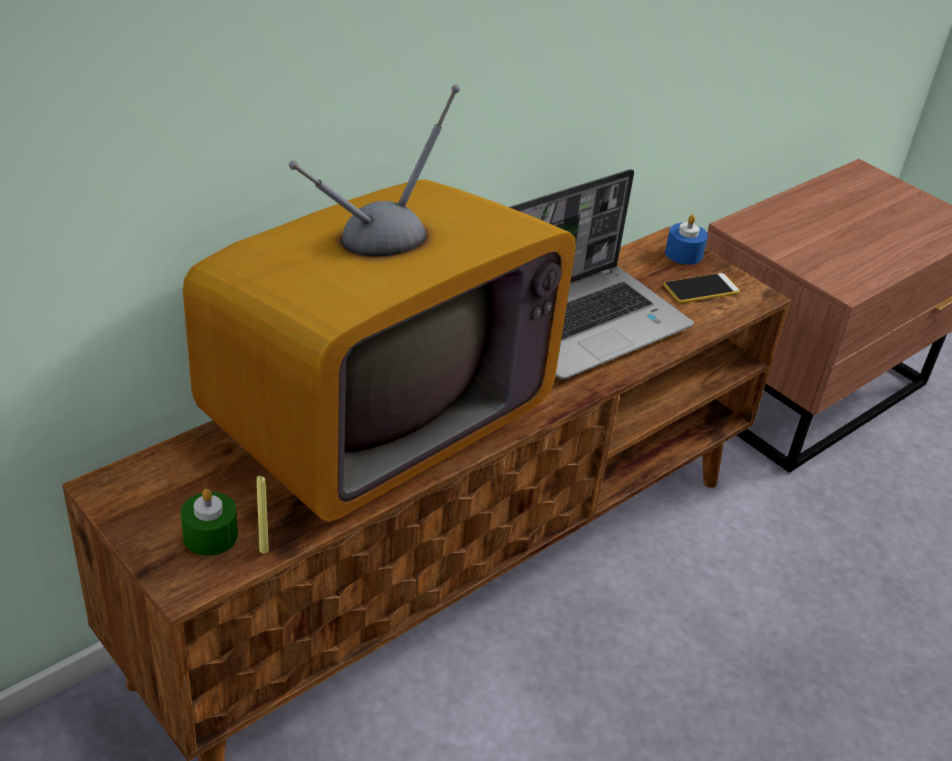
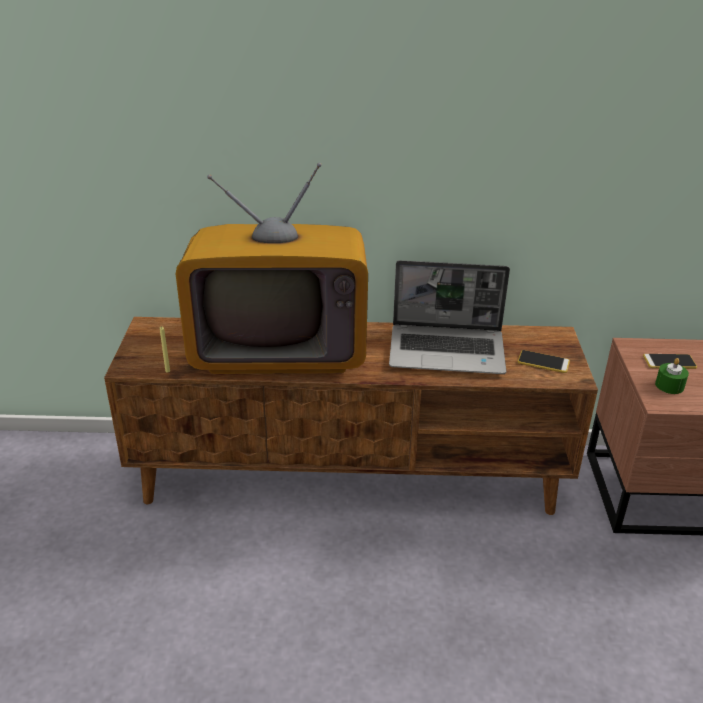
camera: 45 degrees right, 5 degrees down
(210, 535) = (156, 357): green candle -> green candle (669, 385)
(683, 254) = (560, 342): blue candle -> none
(794, 232) = (669, 362): none -> phone

